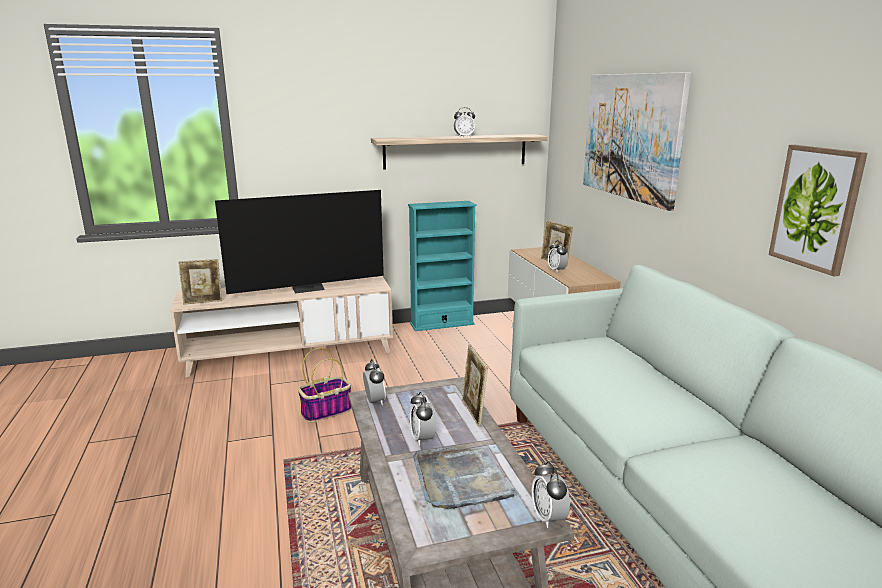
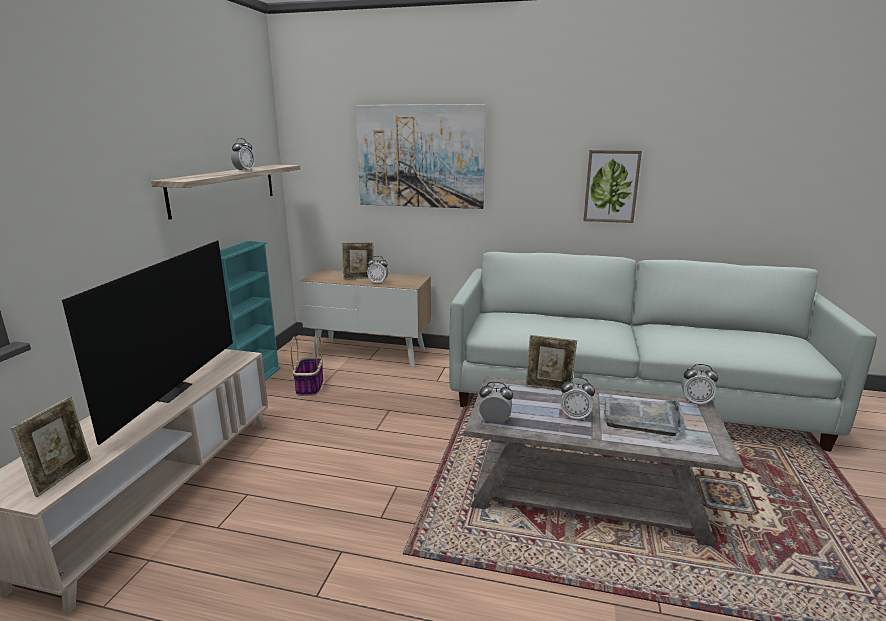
camera: 60 degrees left, 0 degrees up
(326, 411) = (336, 499): basket -> basket (309, 386)

